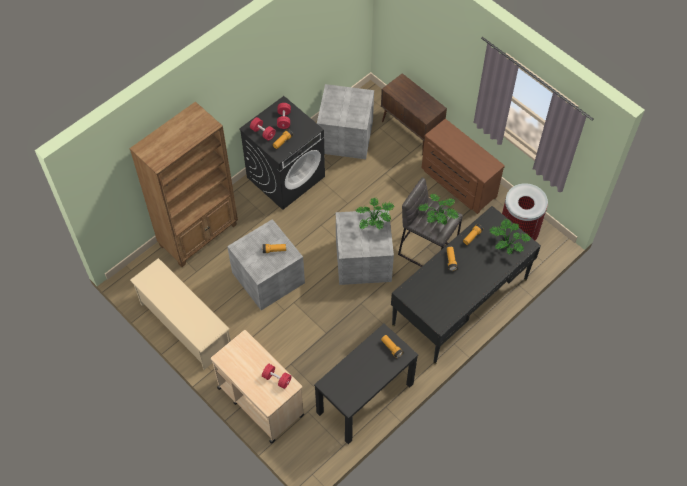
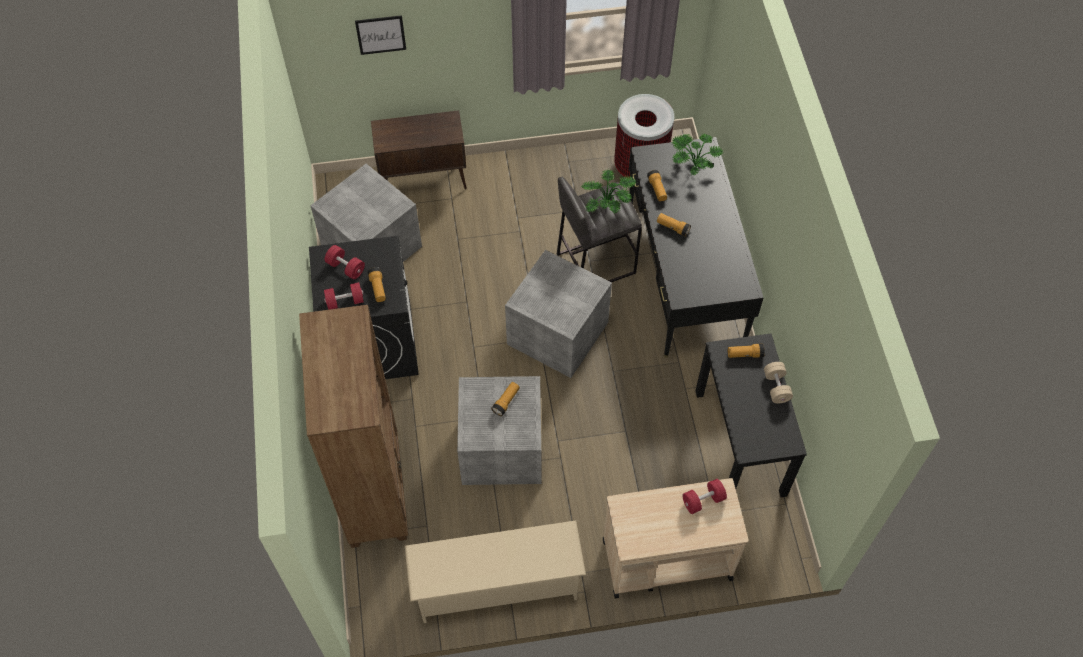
camera: 55 degrees left, 0 degrees up
(375, 222) = (552, 274): potted plant -> none
(381, 377) = (776, 387): none -> beige dumbbell
(420, 27) = (381, 34): none -> picture
(457, 183) = (531, 180): brown dresser -> none

